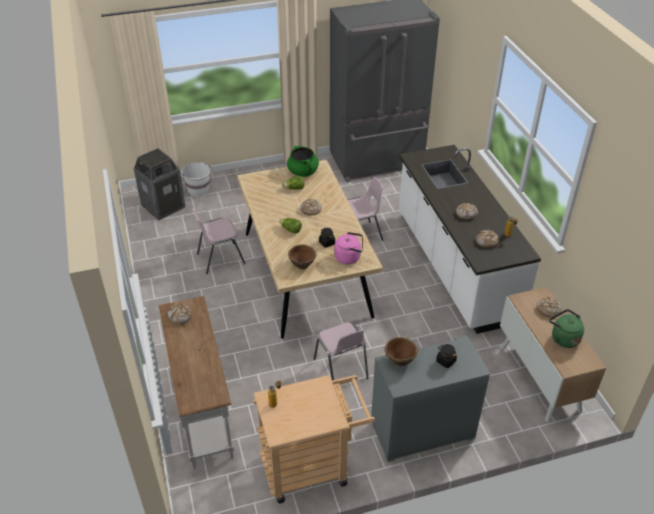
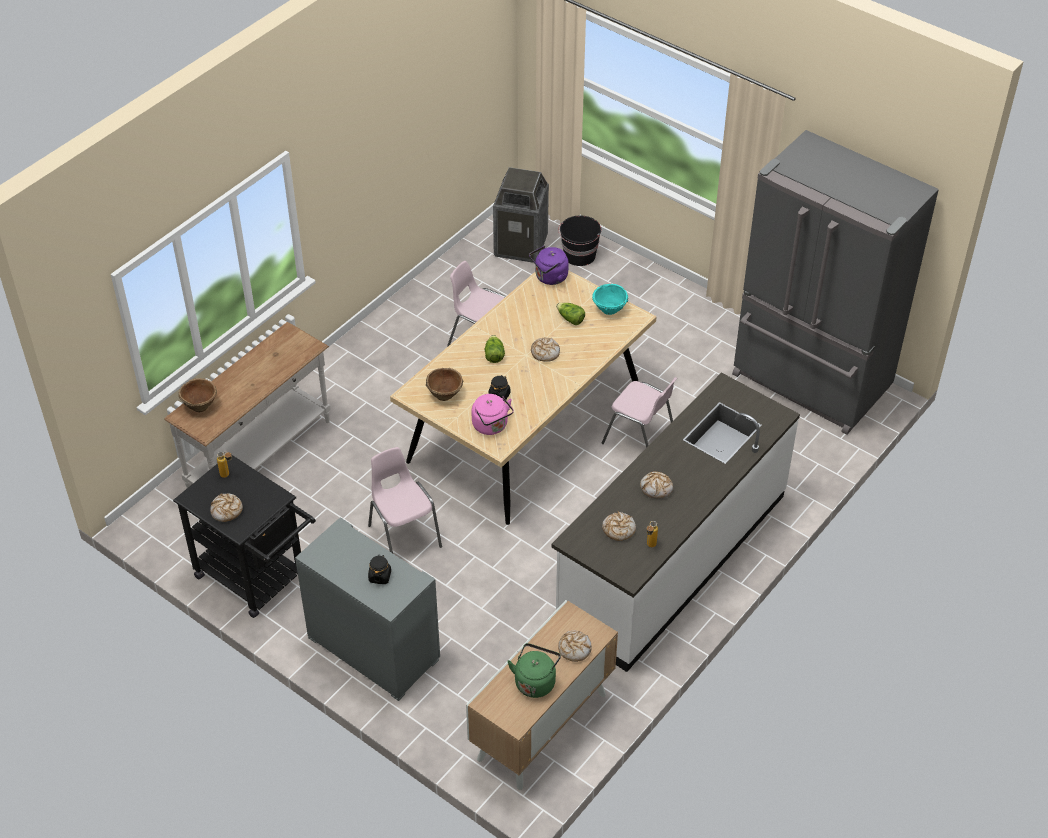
camera: 55 degrees right, 5 degrees up
(180, 316) = (285, 345): bread -> bread (226, 511)
(199, 190) = (579, 256): white bucket -> black bucket
(252, 181) = (549, 278): none -> purple kettle
(303, 172) = (609, 309): green cooking pot -> turquoise bowl
(312, 466) = (257, 579): beige cart -> black cart
(341, 369) = (404, 536): pink chair -> pink chair turned 120 degrees clockwise
(399, 360) = (351, 538): brown bowl -> brown bowl (200, 405)

